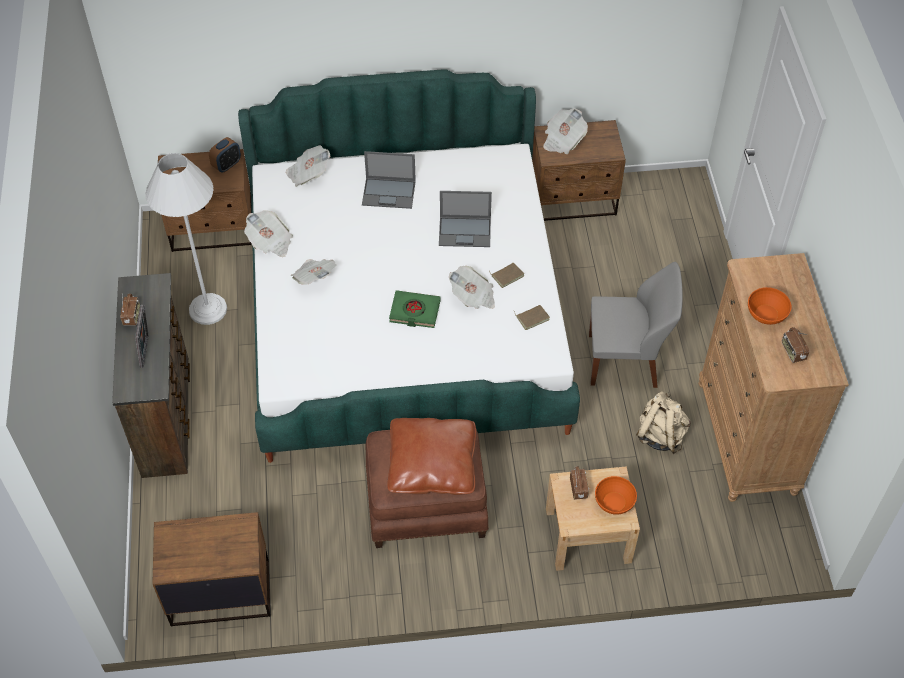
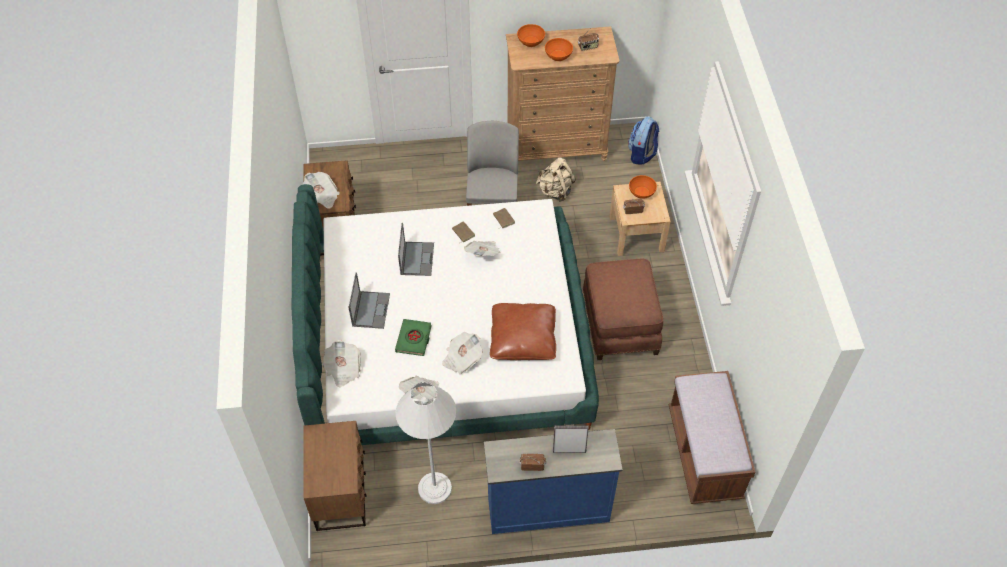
camera: 90 degrees left, 0 degrees up
(168, 415) = (547, 508): brown dresser -> blue dresser
(219, 592) = (704, 453): brown nightstand -> brown bench
(227, 165) = (323, 437): alarm clock -> none
(414, 312) = (497, 290): green book -> green book (414, 339)
(432, 465) = (627, 285): brown pillow -> brown pillow (523, 339)
(750, 553) = (642, 154): none -> backpack
(791, 282) = (530, 42): none -> orange bowl

